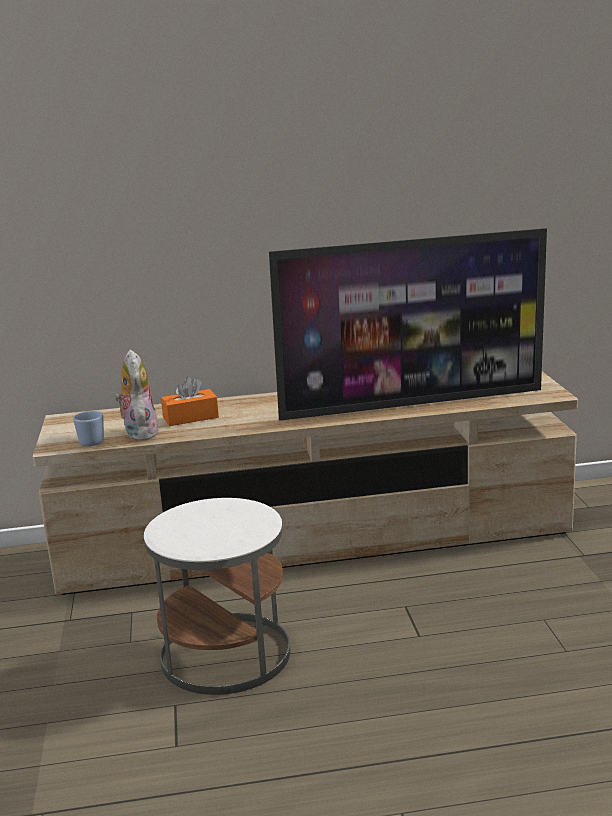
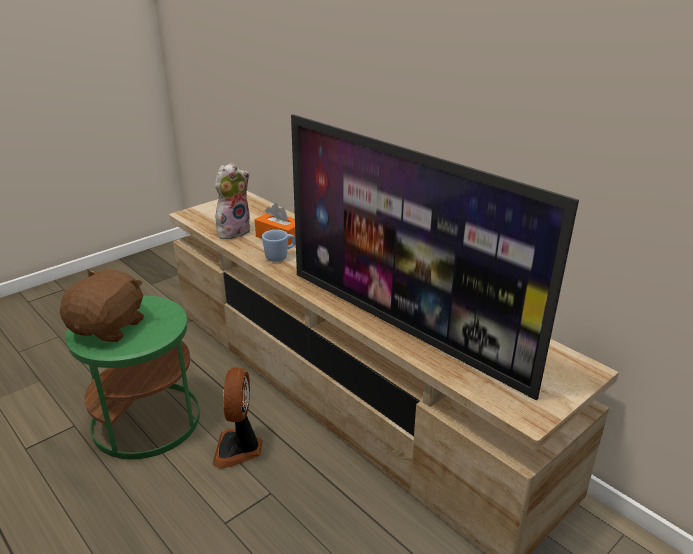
camera: 55 degrees right, 10 degrees up
(92, 441) = (207, 221): blue mug -> blue mug (280, 257)
(208, 533) = (109, 327): none -> brown plush toy
(226, 654) = (147, 420): white side table -> green side table
(331, 609) = (239, 448): none -> fan

